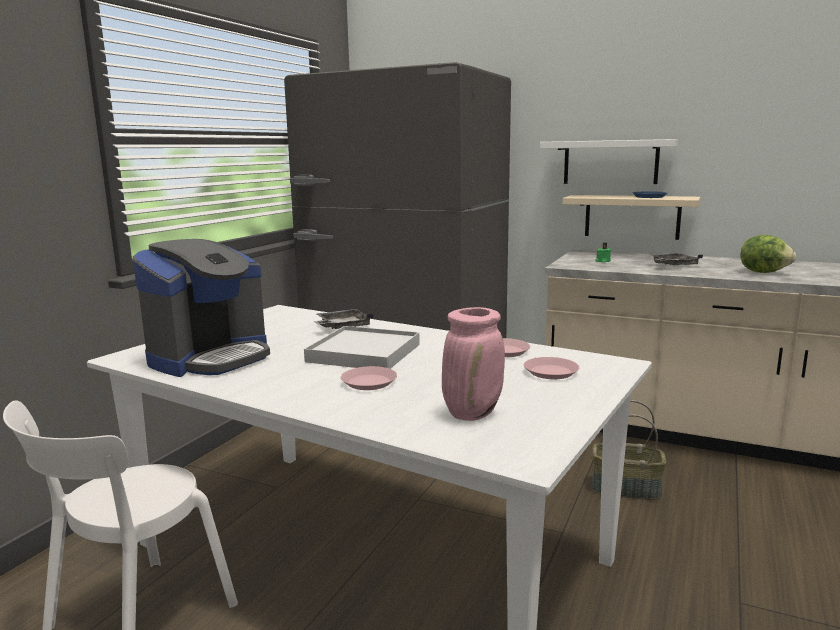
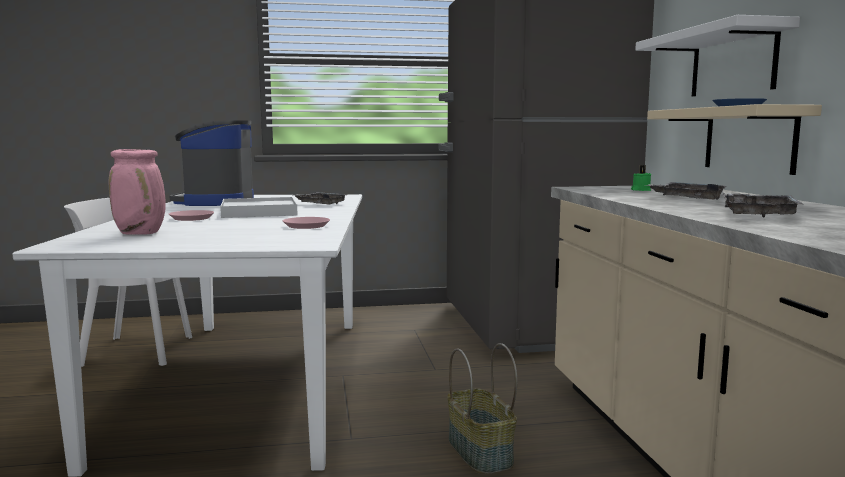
camera: 55 degrees right, 5 degrees down
(211, 358) = (215, 201): coffee machine -> coffee machine turned 90 degrees clockwise
(550, 372) = (260, 236): pink plate -> none
(763, 272) = (757, 215): lettuce -> grey tray

